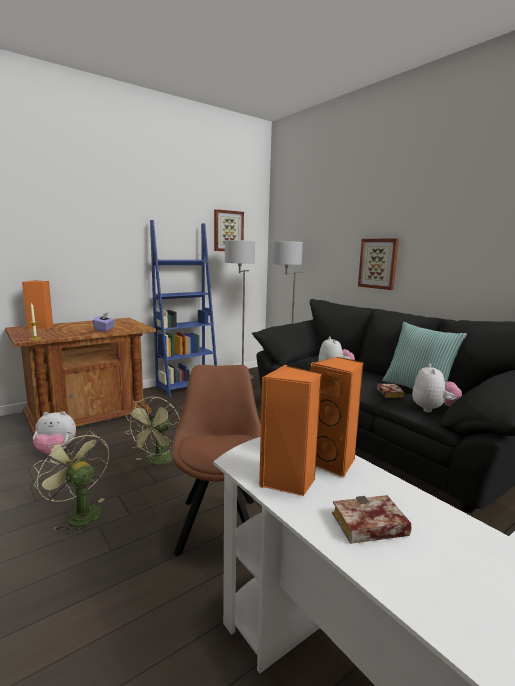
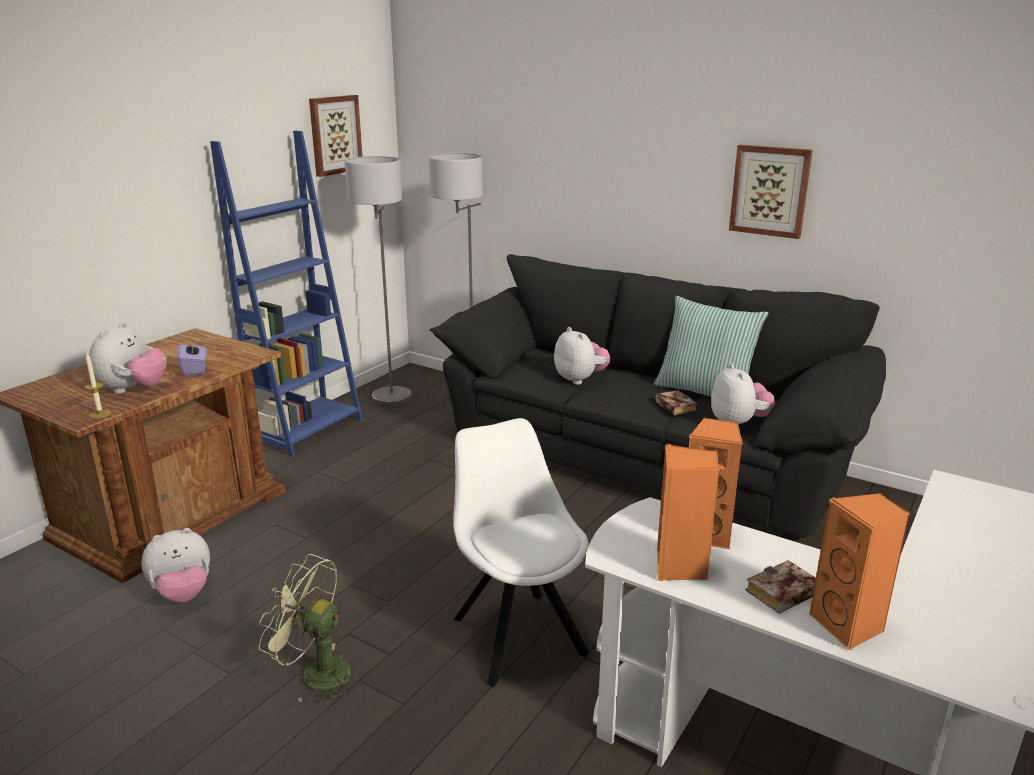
camera: 20 degrees left, 10 degrees up
(40, 327) = (64, 383): orange speaker -> orange speaker (849, 626)
(65, 332) = (133, 389): none -> plush toy
(158, 462) = (367, 572): green fan -> none
(218, 525) = (517, 635): brown chair -> white chair
(378, 263) = (618, 196): picture -> picture (770, 191)

